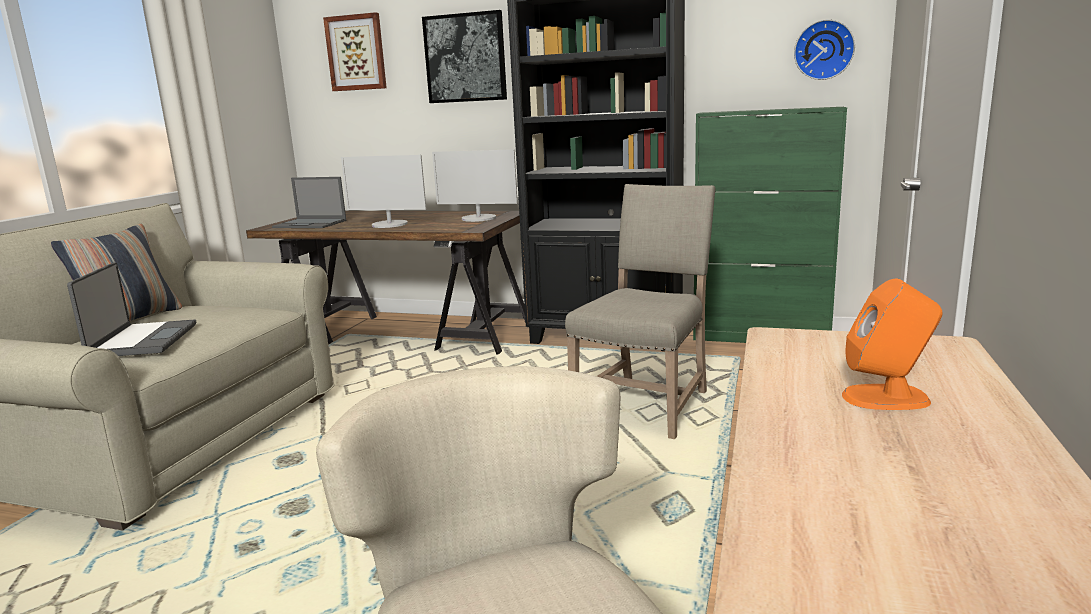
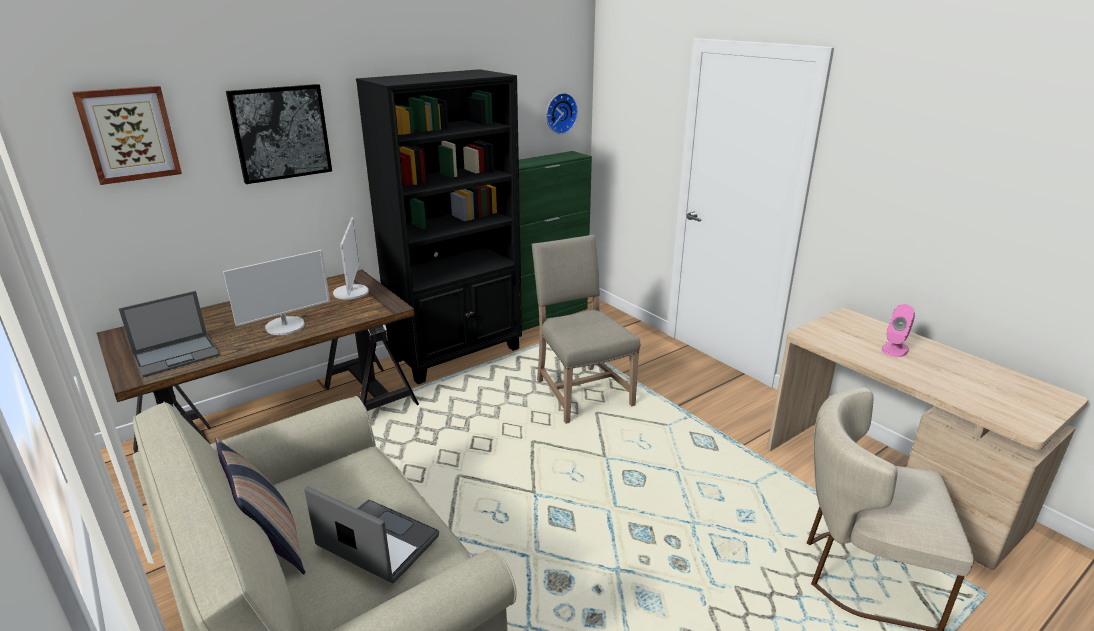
camera: 55 degrees left, 10 degrees up
(478, 218) = (351, 292): monitor -> monitor turned 60 degrees counterclockwise
(887, 398) = (895, 349): orange speaker -> pink speaker

